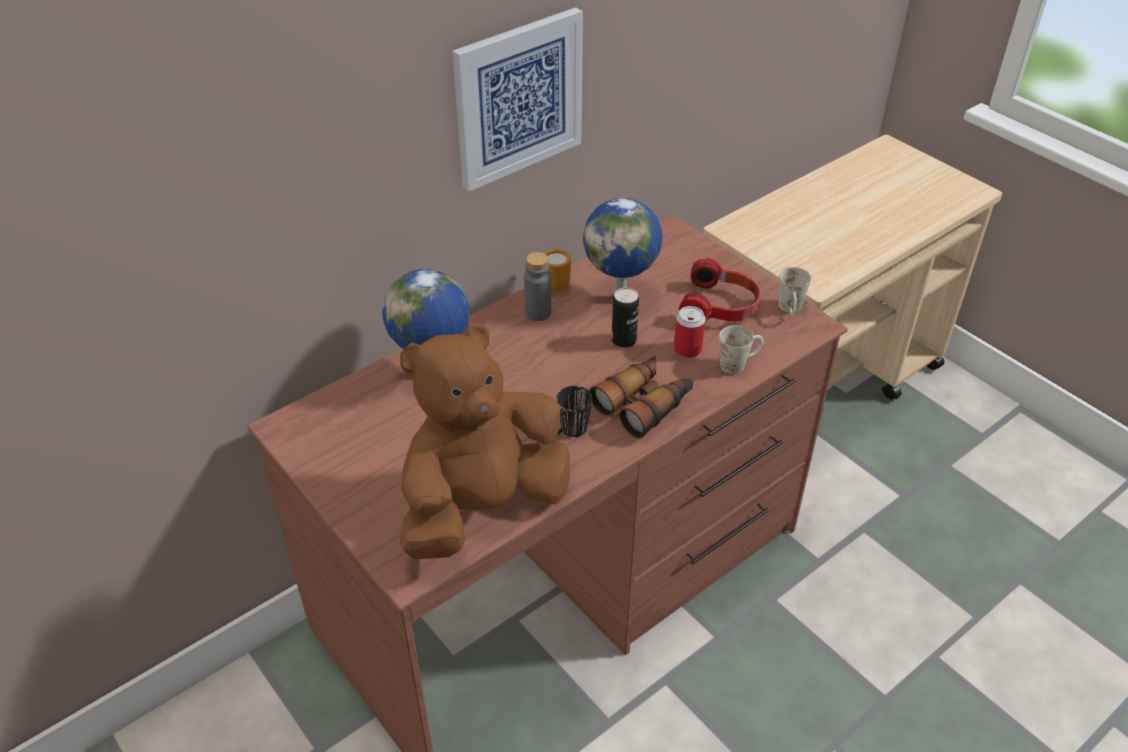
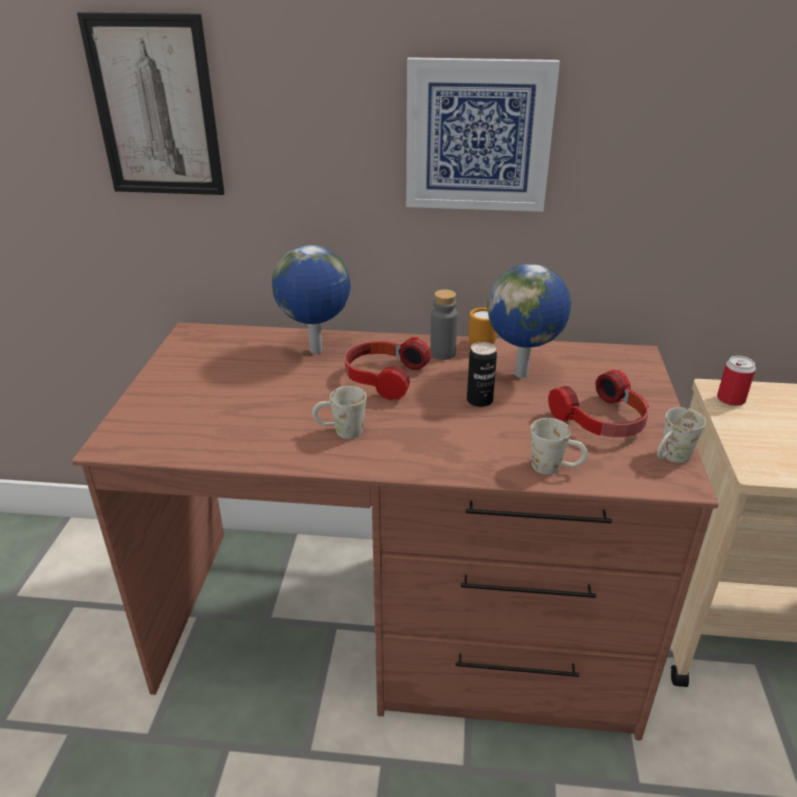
camera: 45 degrees right, 10 degrees down
(193, 202) = (156, 107): none -> picture
(482, 507) = (211, 438): brown plush toy -> none
(527, 365) = (383, 378): none -> headphones
(568, 433) = (340, 432): black mug -> white mug
(644, 403) = (427, 448): binoculars -> none
(687, 349) = (523, 434): can -> can (730, 399)

